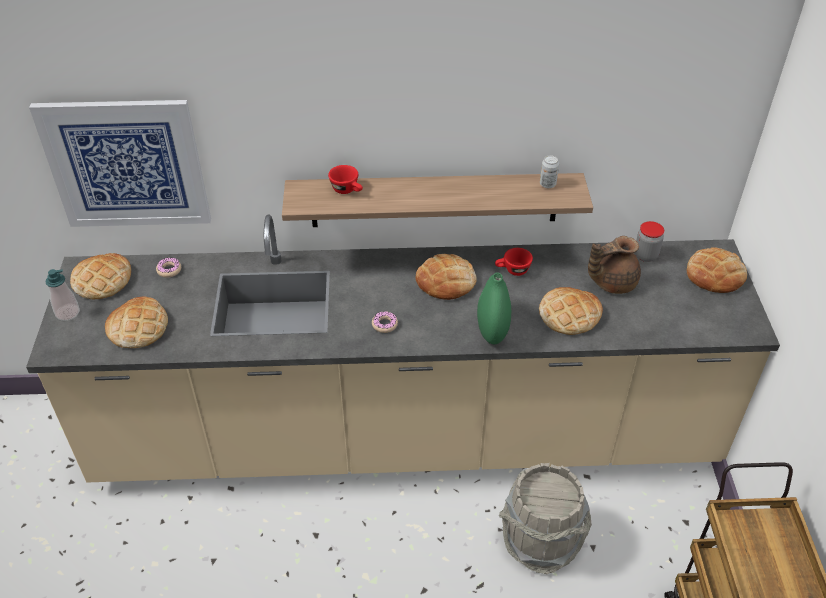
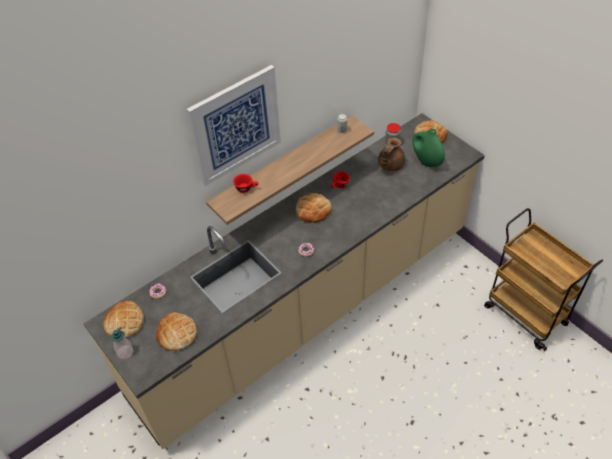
camera: 35 degrees left, 5 degrees up
(126, 164) = (114, 242): picture -> picture (236, 125)
(492, 330) = (359, 222): green vase -> green vase (426, 161)
(540, 542) = (414, 318): grey bucket -> none
(569, 315) = (386, 193): bread -> none

